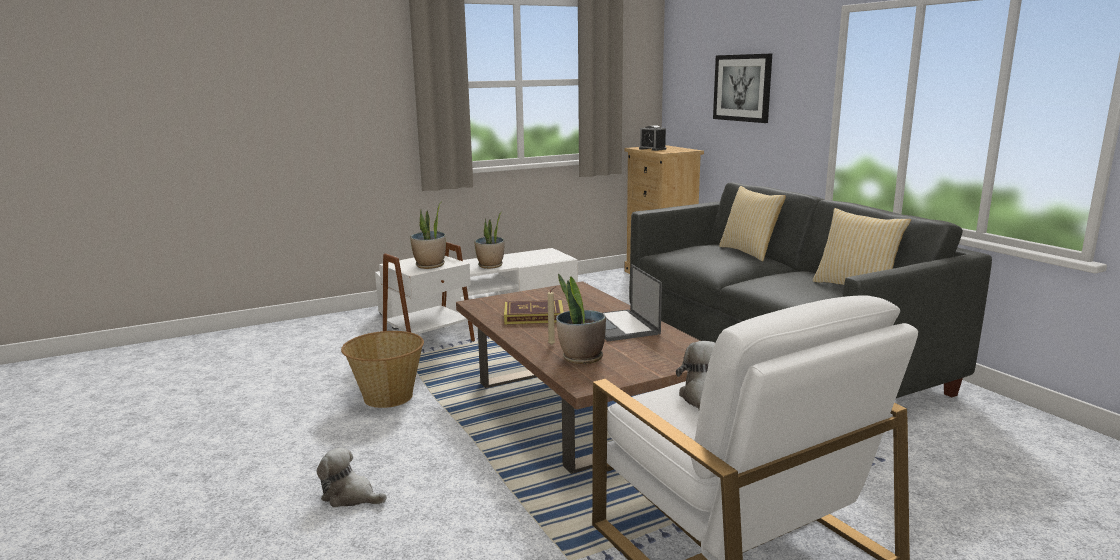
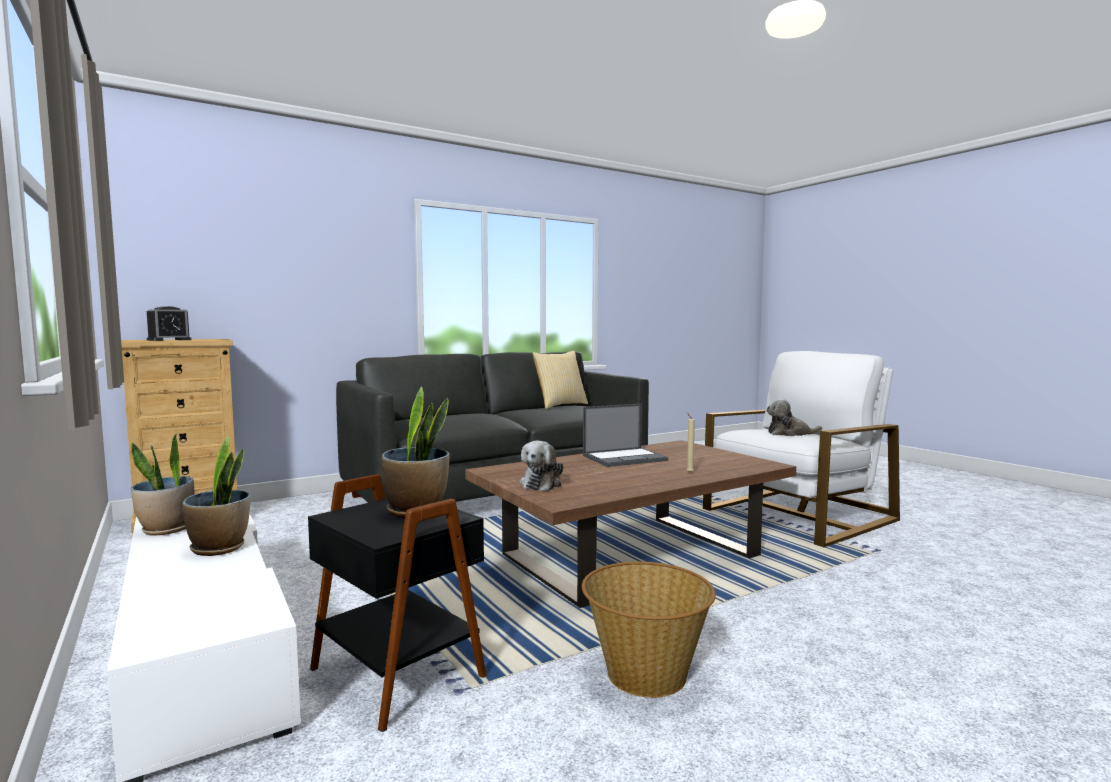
camera: 95 degrees left, 10 degrees down
(350, 496) = (908, 651): plush toy -> plush toy (542, 484)
(430, 342) = (400, 671): white side table -> black side table
(533, 316) = (607, 480): book -> none
(581, 358) = (714, 465): potted plant -> potted plant (167, 529)
(742, 88) = (287, 263): picture -> none
(749, 252) = (446, 414): pillow -> none

